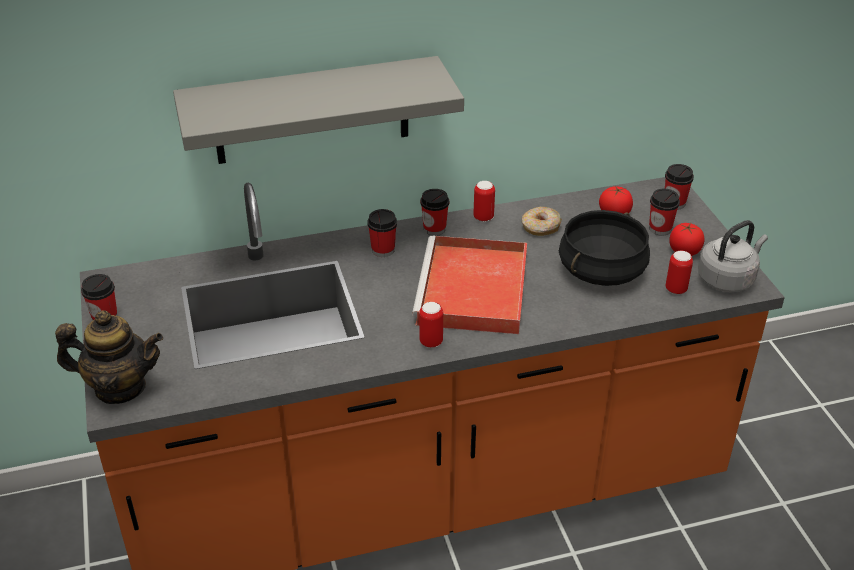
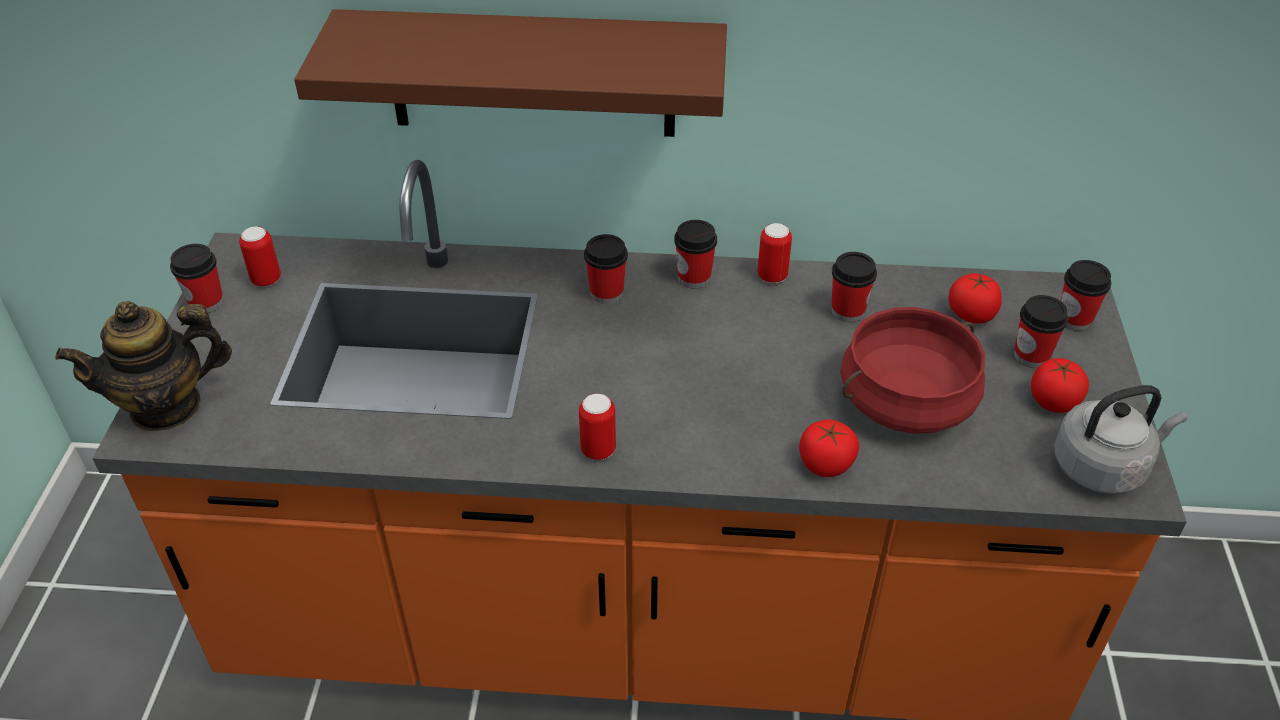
camera: 20 degrees right, 5 degrees up
(120, 387) = (166, 406): teapot -> teapot turned 135 degrees clockwise
(311, 111) = (531, 74): grey shelf -> brown shelf
(473, 291) = (699, 386): red tray -> none
(540, 227) = (848, 311): donut -> cup
(573, 316) = (825, 464): none -> tomato
(601, 270) = (905, 400): black cooking pot -> red cooking pot
(676, 289) = (1009, 462): can -> can (266, 280)

